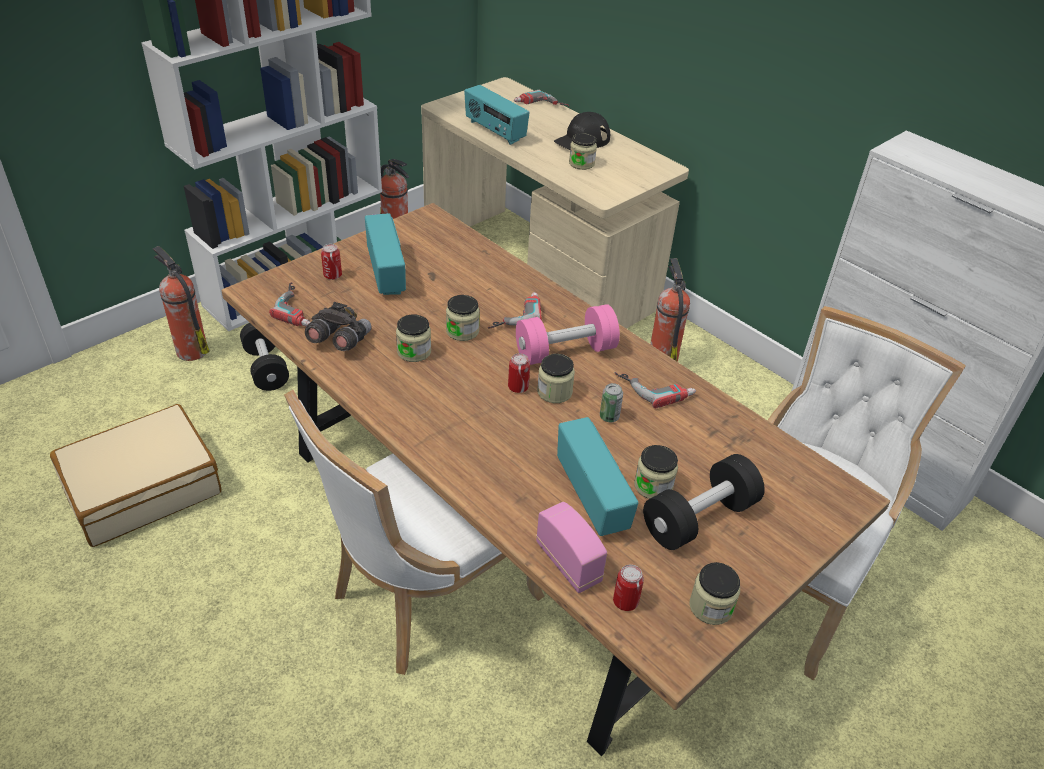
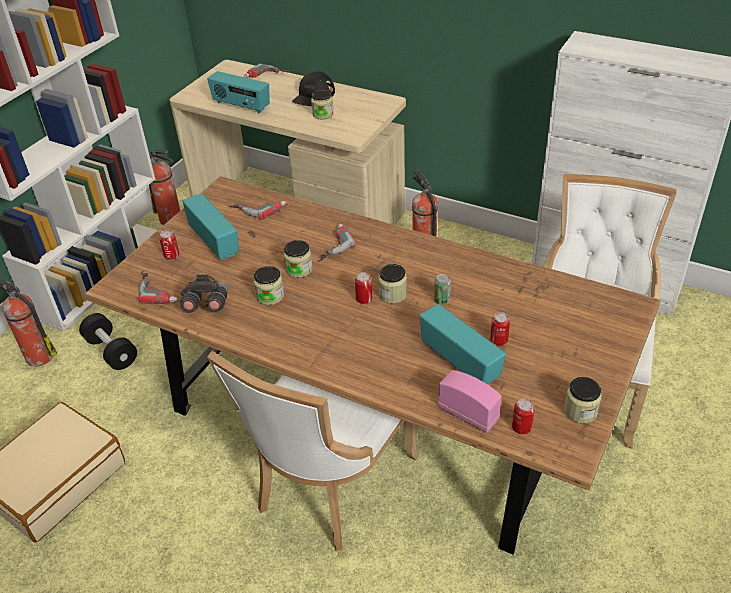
camera: 15 degrees left, 0 degrees up
(565, 352) = (385, 262): pink dumbbell -> none
(653, 486) = (498, 340): jar -> can
(655, 387) = (463, 269): power drill -> power drill (258, 208)
(699, 518) = (541, 353): black dumbbell -> none

